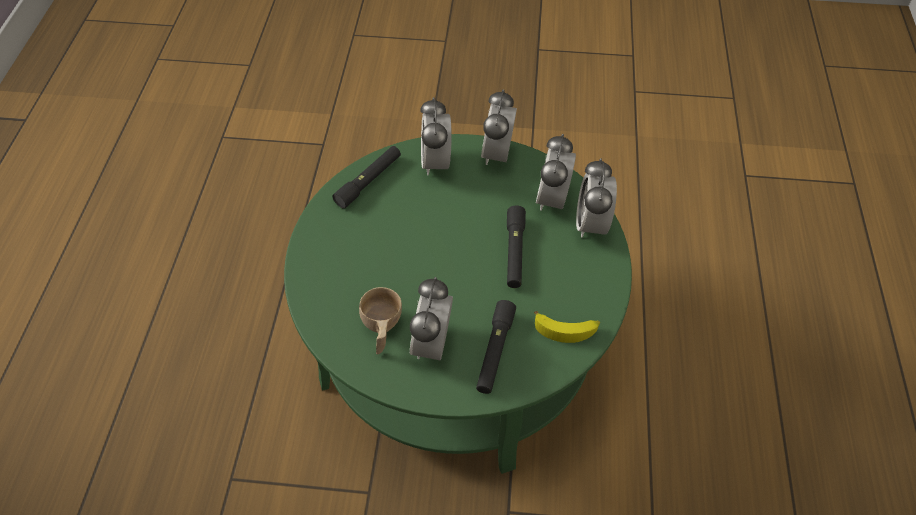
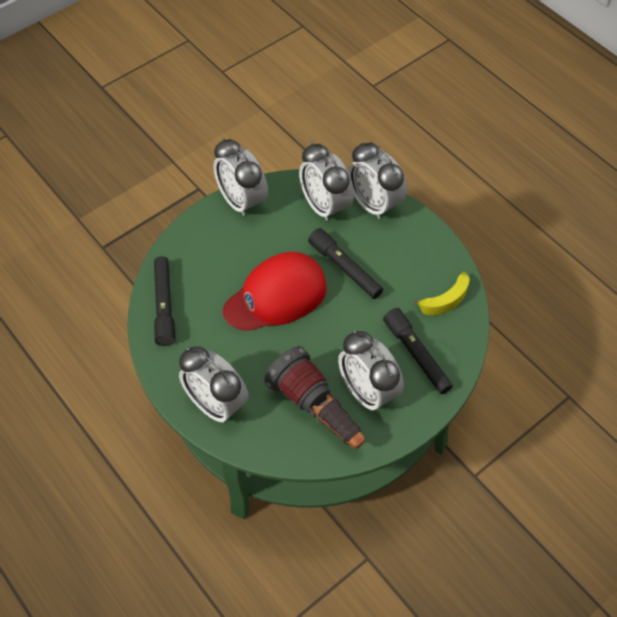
camera: 45 degrees left, 5 degrees up
(381, 330) = (319, 413): beige cup -> flashlight
(436, 162) = (201, 245): alarm clock -> alarm clock (217, 402)
(445, 232) = (276, 296): none -> red cap

